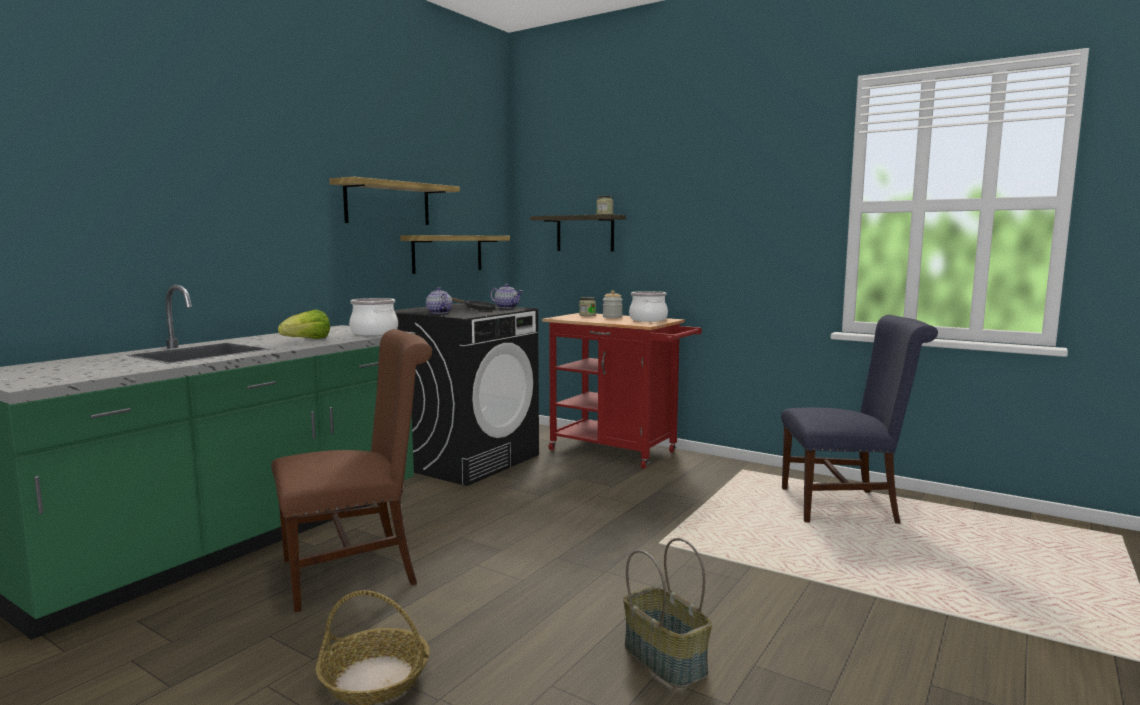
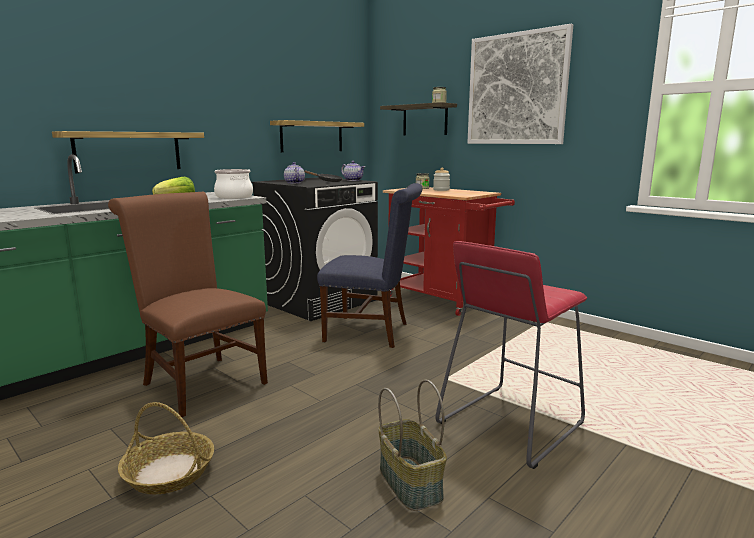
camera: 10 degrees right, 5 degrees up
(359, 570) = (200, 381): brown chair -> brown chair turned 120 degrees counterclockwise
(388, 203) = (258, 94): shelf -> shelf (128, 151)
(648, 320) = (469, 192): cooking pot -> none
(698, 201) = (516, 89): none -> picture
(749, 586) = (510, 424): none -> red stool
(846, 506) = (625, 359): blue chair -> blue chair (372, 332)

